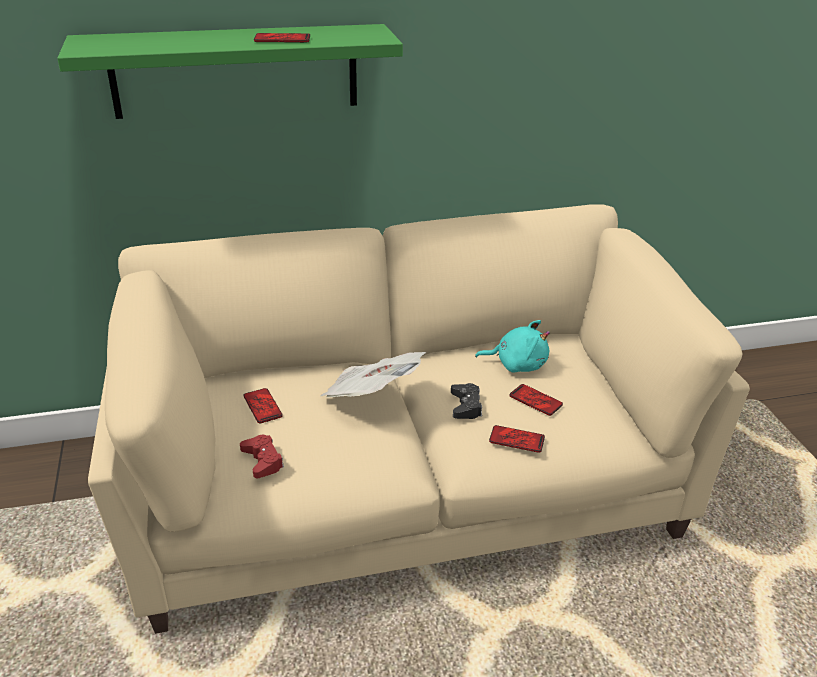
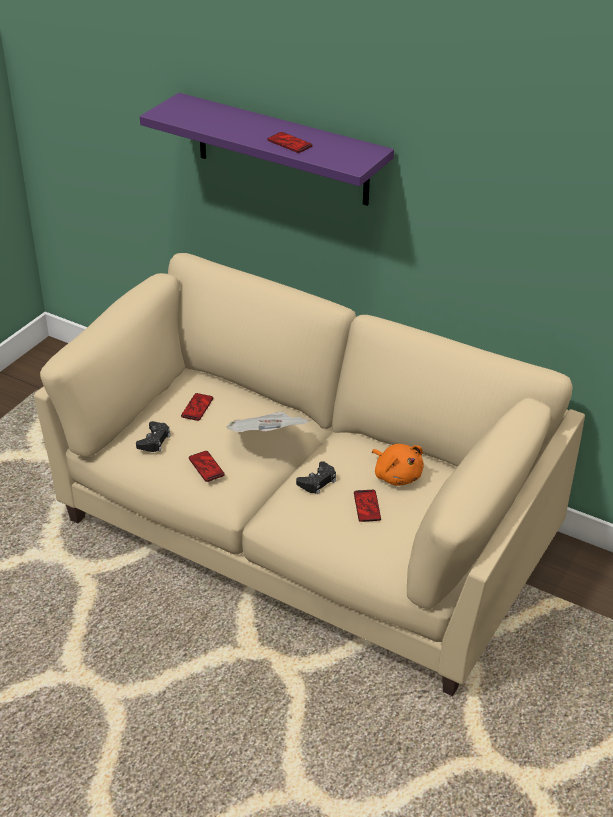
camera: 45 degrees right, 5 degrees up
(236, 71) = (282, 150): green shelf -> purple shelf
(262, 461) = (154, 441): red game controller -> black game controller
(516, 440) = (316, 522): phone -> phone (206, 467)
(517, 364) = (397, 475): turquoise plush toy -> orange plush toy

